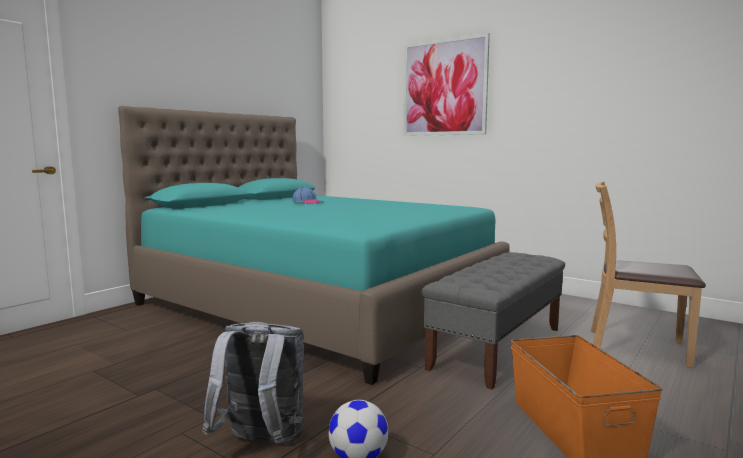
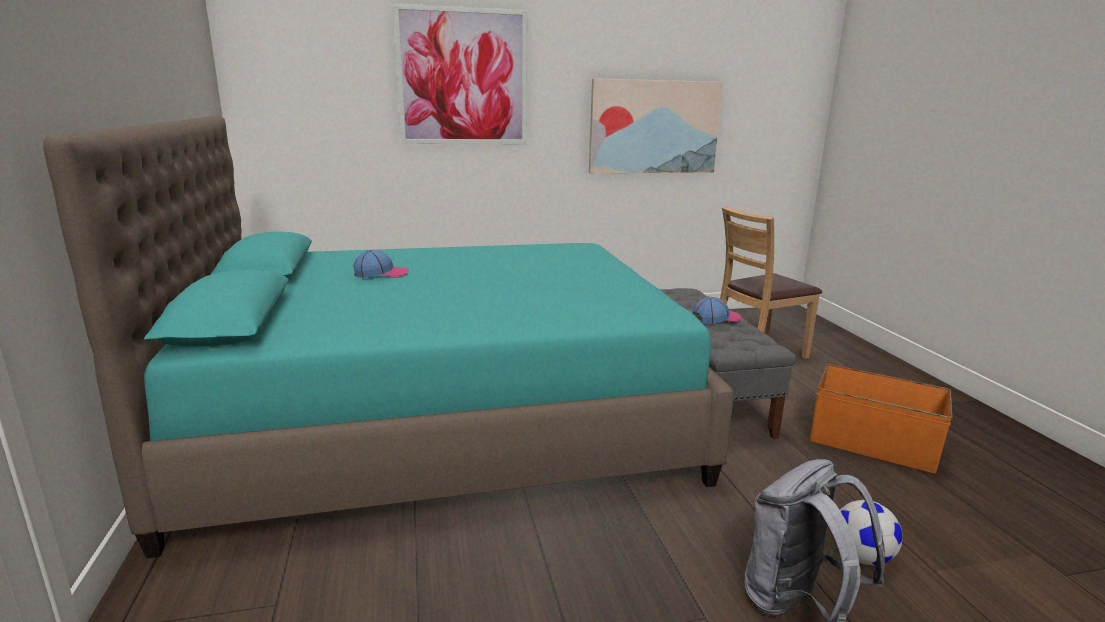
camera: 50 degrees left, 10 degrees up
(502, 270) = (716, 318): none -> cap
(602, 116) = (654, 127): none -> picture

